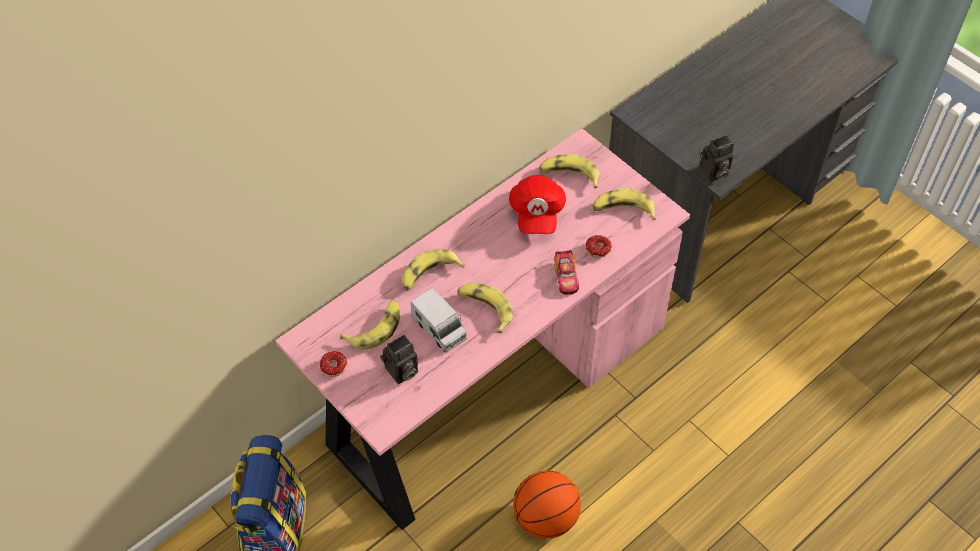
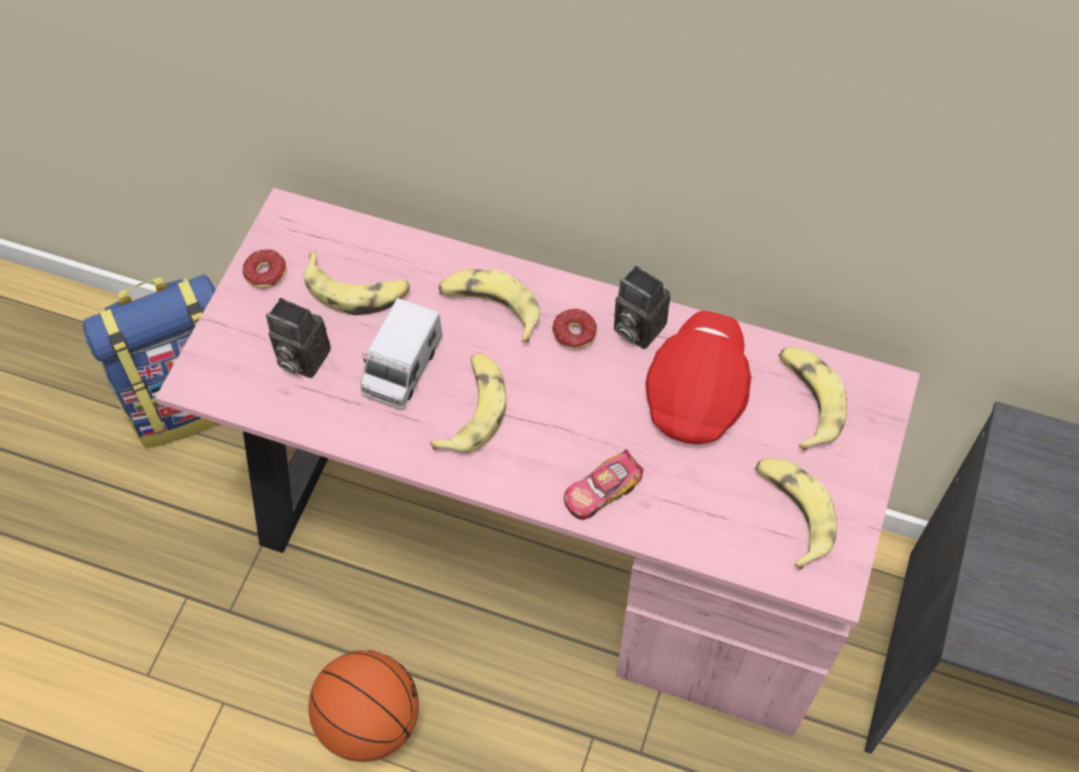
camera: 60 degrees right, 5 degrees up
(536, 213) = (697, 392): red cap -> red cap turned 135 degrees clockwise
(599, 253) = (679, 517): donut -> donut (568, 338)
(713, 173) = (985, 624): camera -> camera (635, 328)

